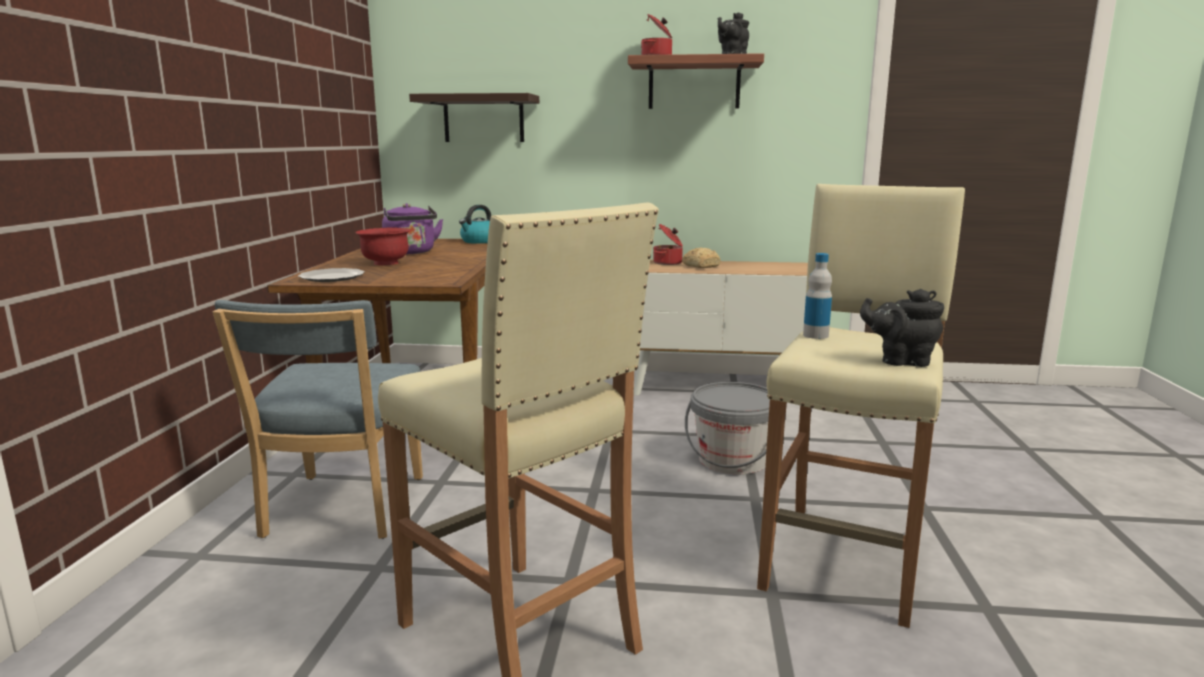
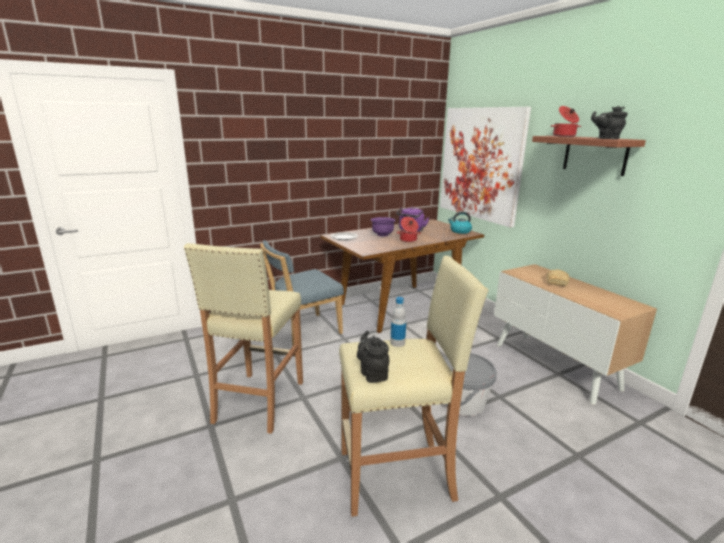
camera: 55 degrees right, 5 degrees up
(385, 263) = (382, 235): red bowl -> purple bowl
(483, 119) = (480, 164): shelf -> picture
(668, 263) = (545, 273): cooking pot -> cooking pot (408, 240)

